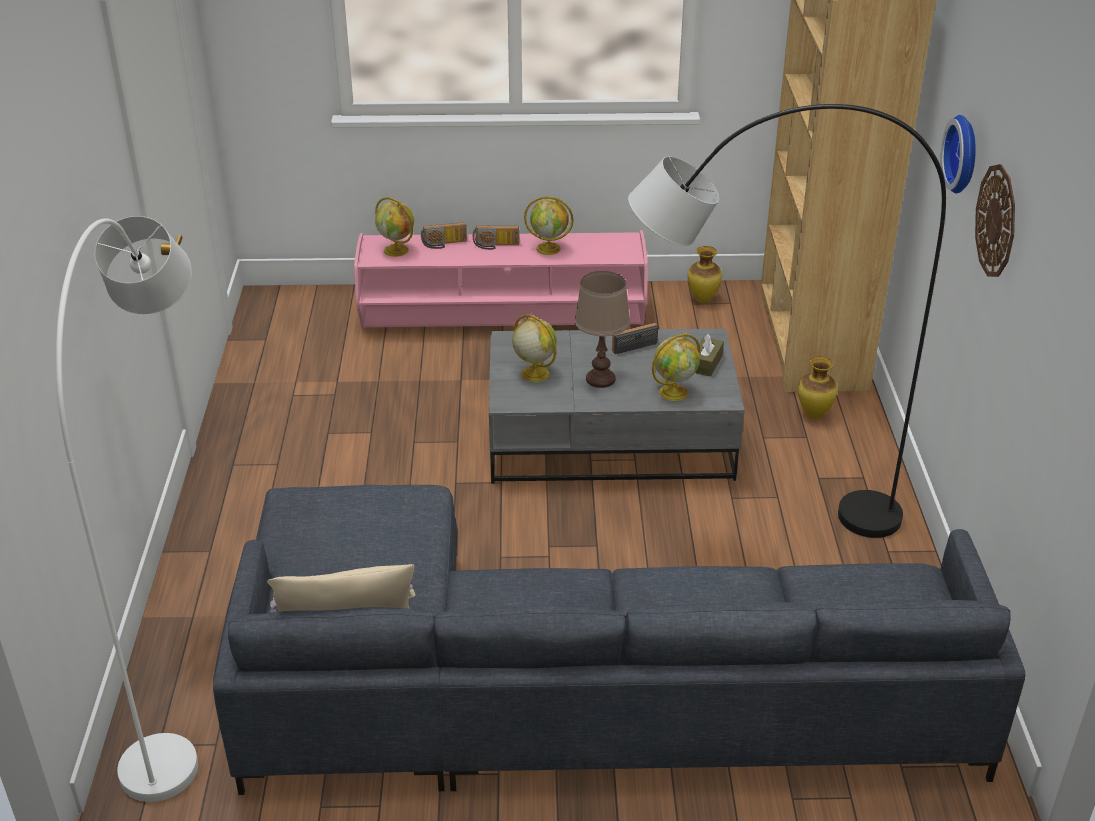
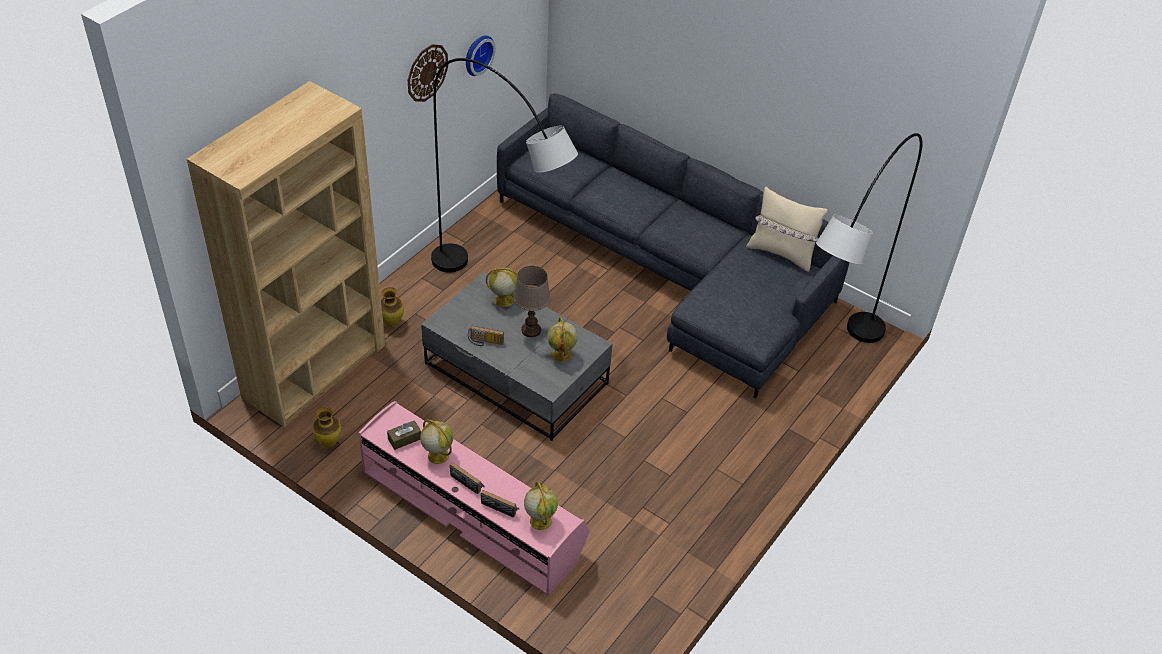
camera: 145 degrees left, 10 degrees up
(186, 663) = (831, 370): white floor lamp -> black floor lamp
(706, 363) = (464, 307): brown tissue box -> brown tissue box (404, 439)
(965, 154) = (379, 98): wall clock -> wall clock (477, 54)

